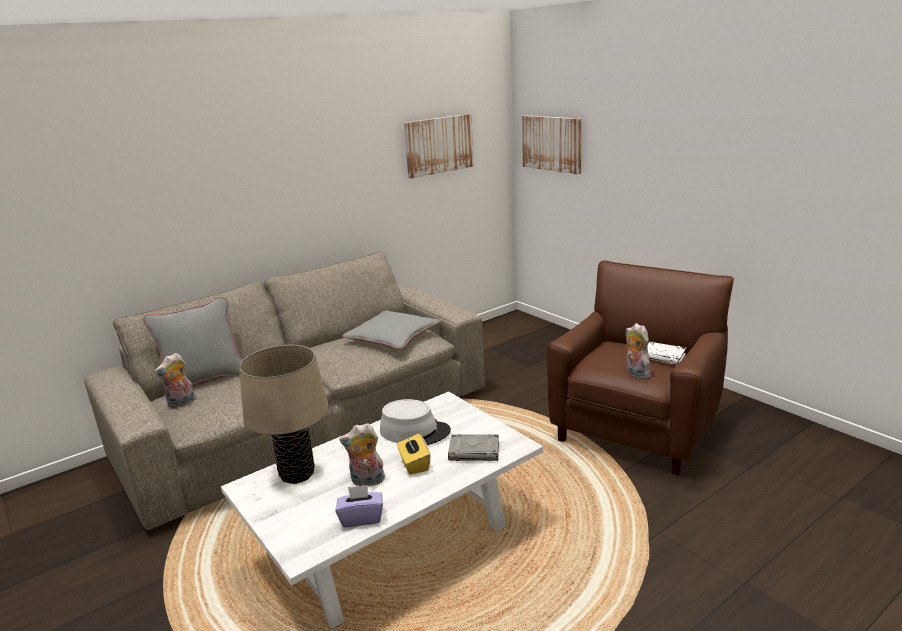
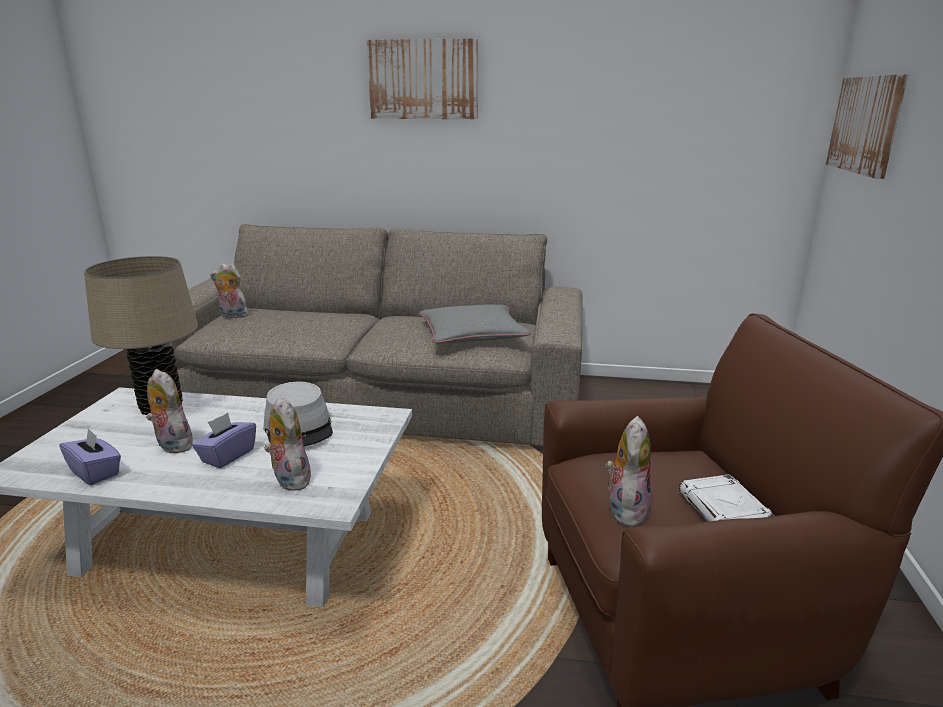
camera: 45 degrees right, 0 degrees up
(204, 380) = (282, 307): grey pillow -> none
(414, 464) = (227, 456): yellow tissue box -> purple tissue box
(438, 145) = (680, 109): picture -> picture (423, 80)
(475, 451) = (289, 479): grey book -> plush toy

